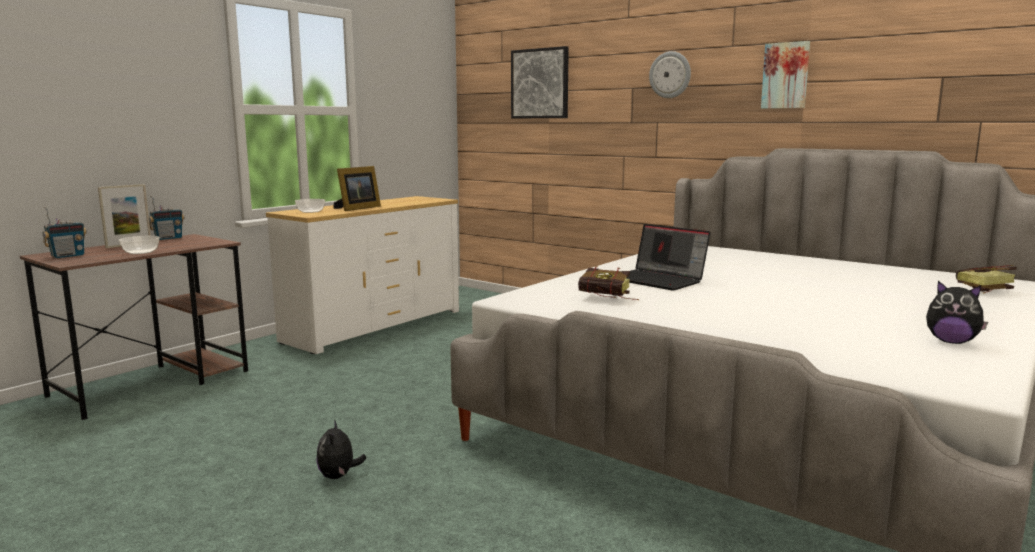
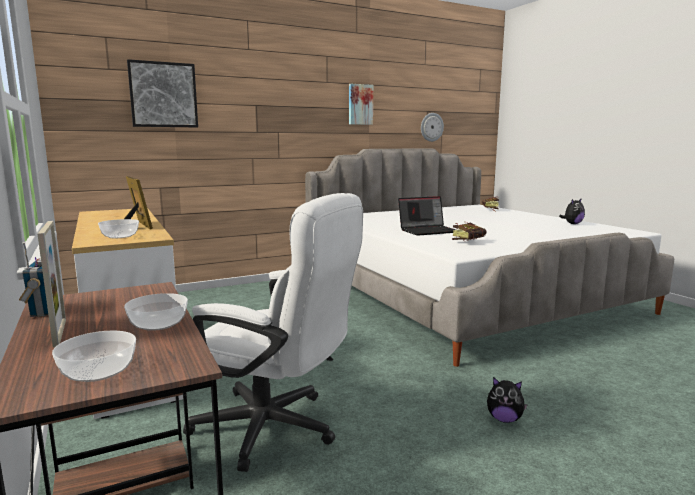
camera: 65 degrees left, 0 degrees up
(67, 256) = (97, 371): radio -> bowl
(282, 390) = (277, 429): none -> white office chair
(670, 75) = (287, 97): wall clock -> wall clock (431, 127)

